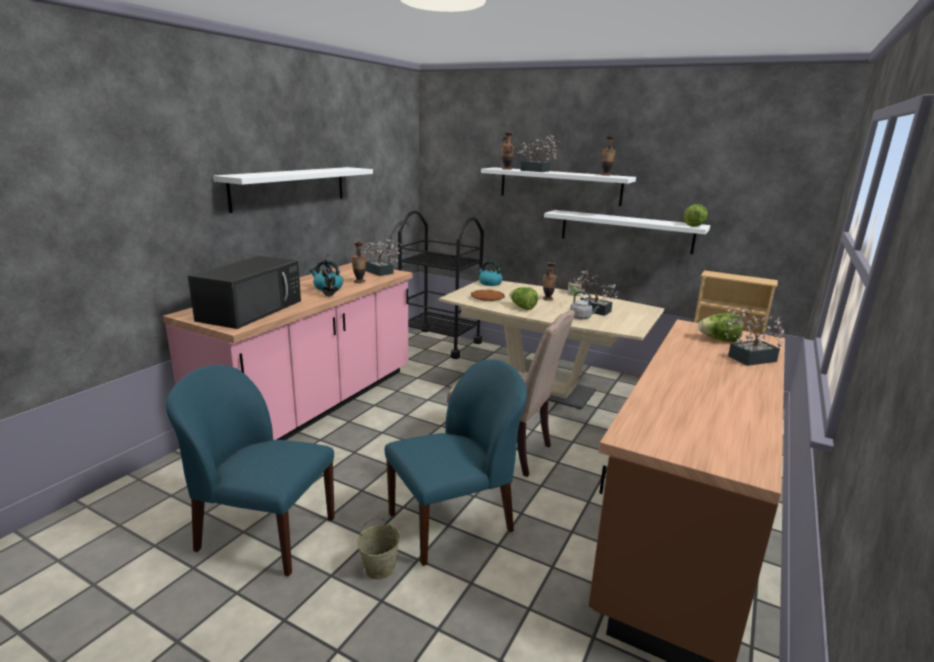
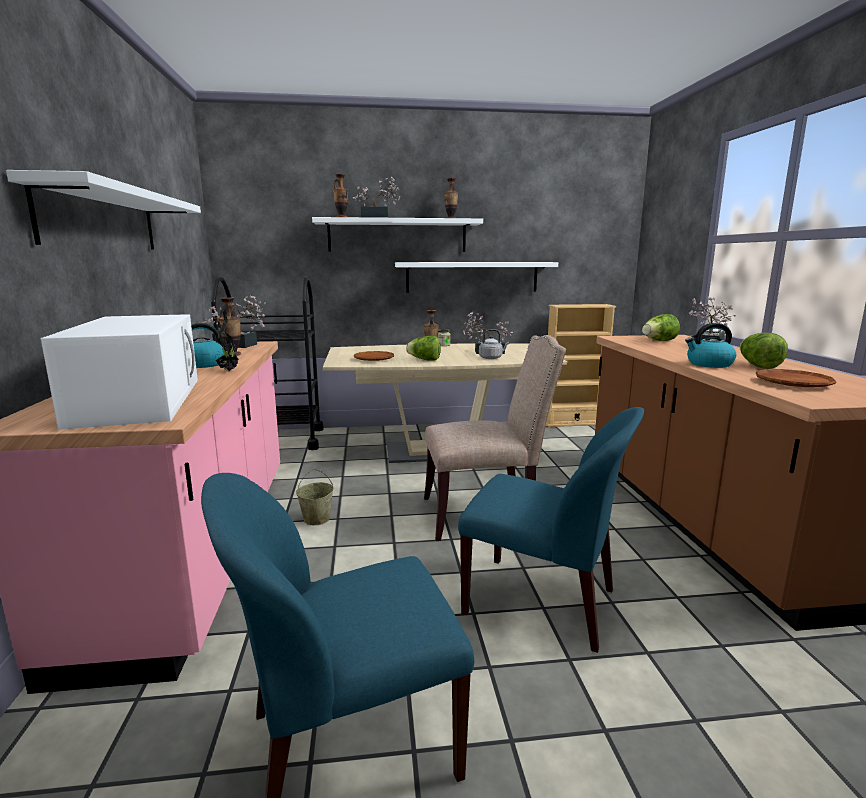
camera: 35 degrees left, 5 degrees down
(251, 310) = (139, 400): black microwave -> white microwave
(380, 568) = (549, 693): beige bucket -> beige bucket (317, 519)
(453, 522) = (543, 602): blue chair -> blue chair turned 90 degrees clockwise
(489, 283) = (348, 349): kettle -> kettle (709, 364)
(676, 419) = (793, 383): none -> brown plate
(694, 225) = (540, 261): lettuce -> lettuce (757, 366)

